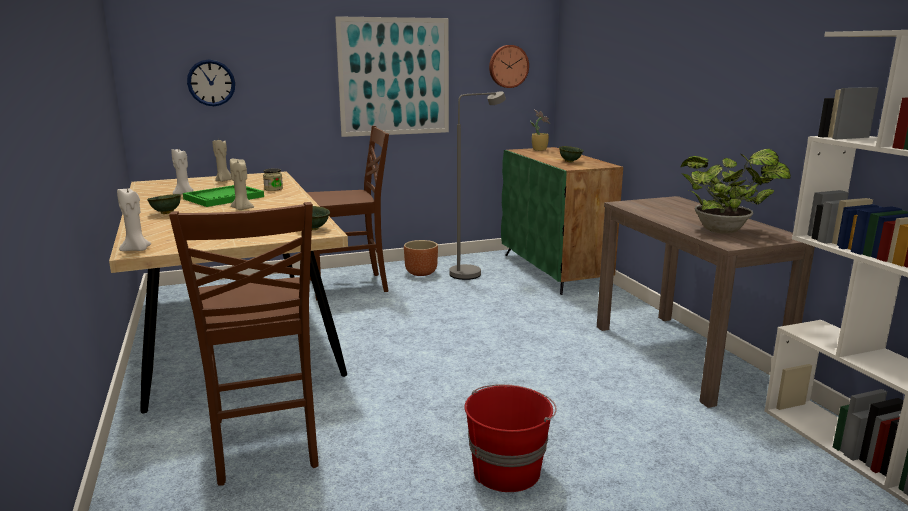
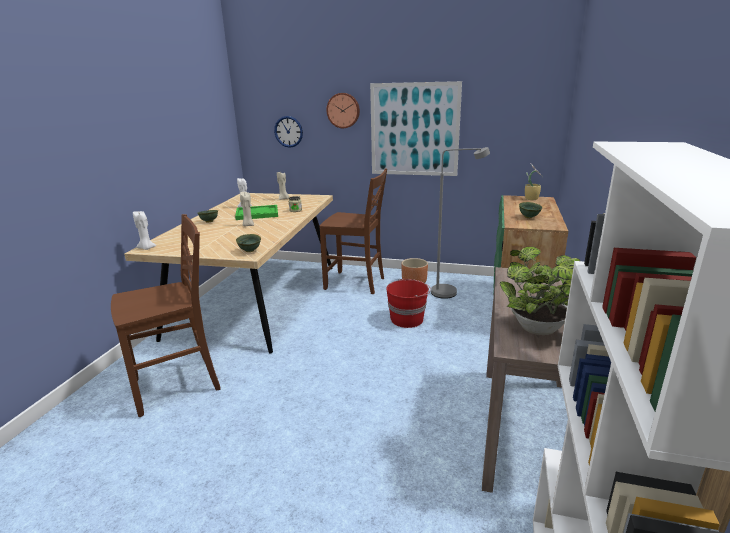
camera: 35 degrees right, 5 degrees up
(265, 444) = (178, 385): brown chair -> brown chair turned 135 degrees counterclockwise
(507, 470) = (267, 469): red bucket -> red bucket (407, 319)
(508, 66) = (517, 122): wall clock -> wall clock (343, 110)

